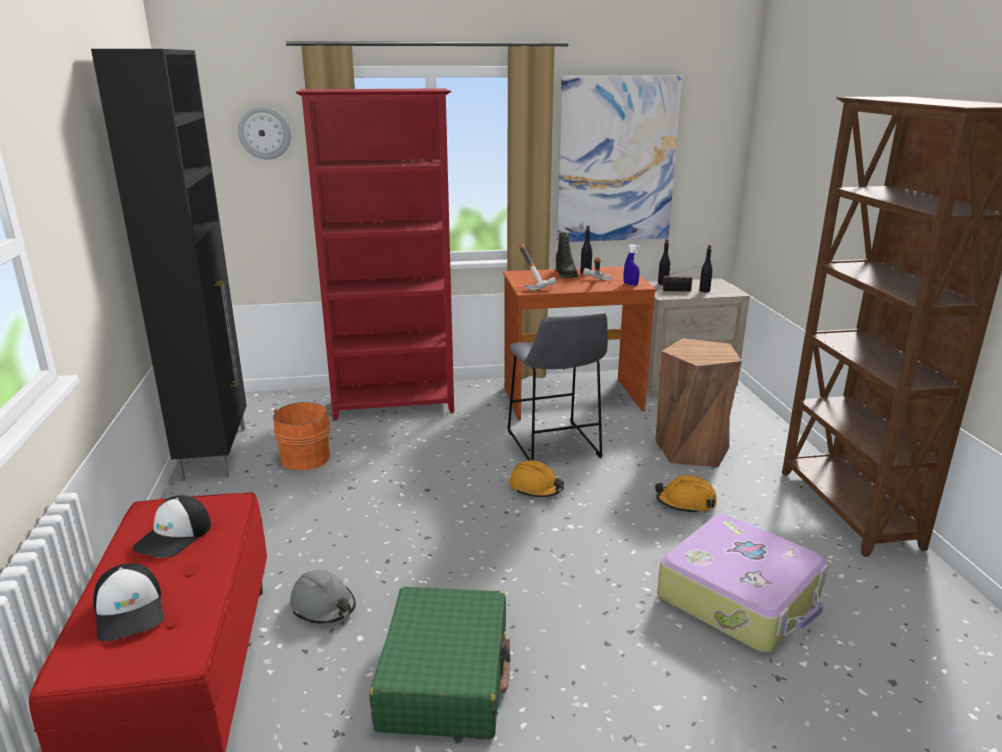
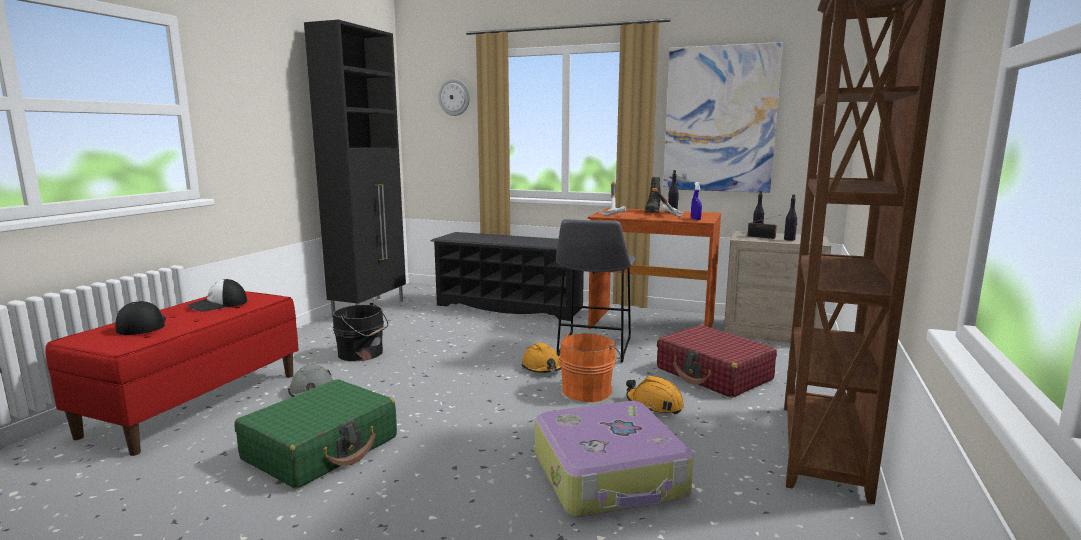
camera: 30 degrees right, 10 degrees down
(130, 611) = (141, 325): cap -> cap turned 150 degrees clockwise
(307, 457) = (416, 320): orange bucket -> orange bucket (588, 390)
(307, 529) = (362, 354): none -> black bucket
(395, 406) = (510, 306): red bookcase -> black shoe rack
(692, 450) = (713, 374): brown stool -> red suitcase

